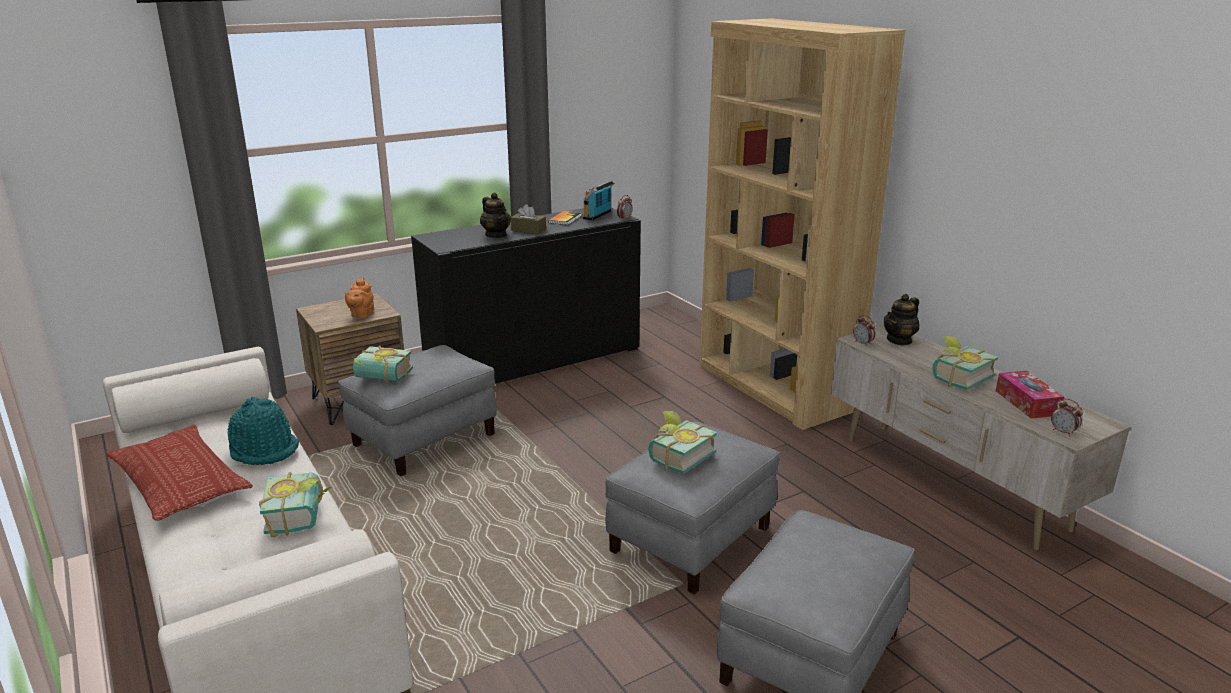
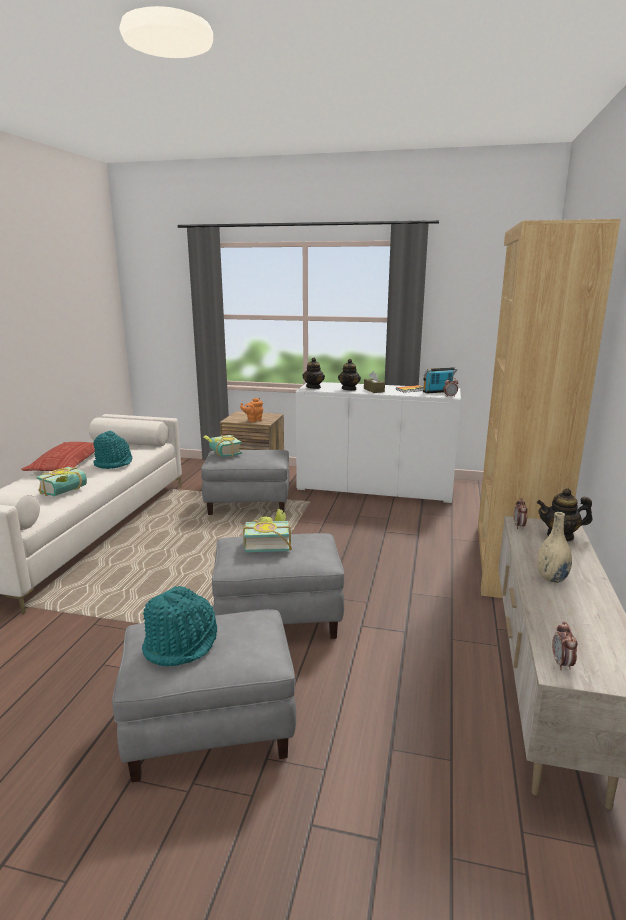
camera: 45 degrees right, 5 degrees down
(446, 243) = (313, 387): none -> teapot
(534, 361) = (375, 488): black cabinet -> white cabinet
(811, 576) = (182, 643): none -> turquoise hat
(956, 377) = (551, 578): book -> beige vase
(1026, 403) = (580, 625): tissue box -> none

